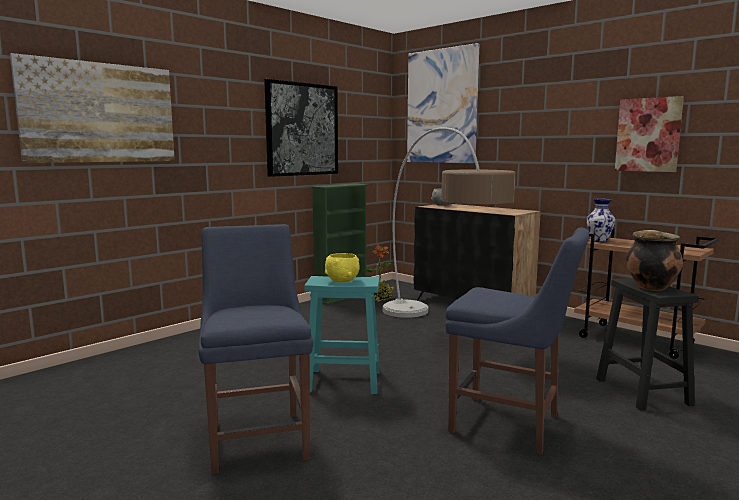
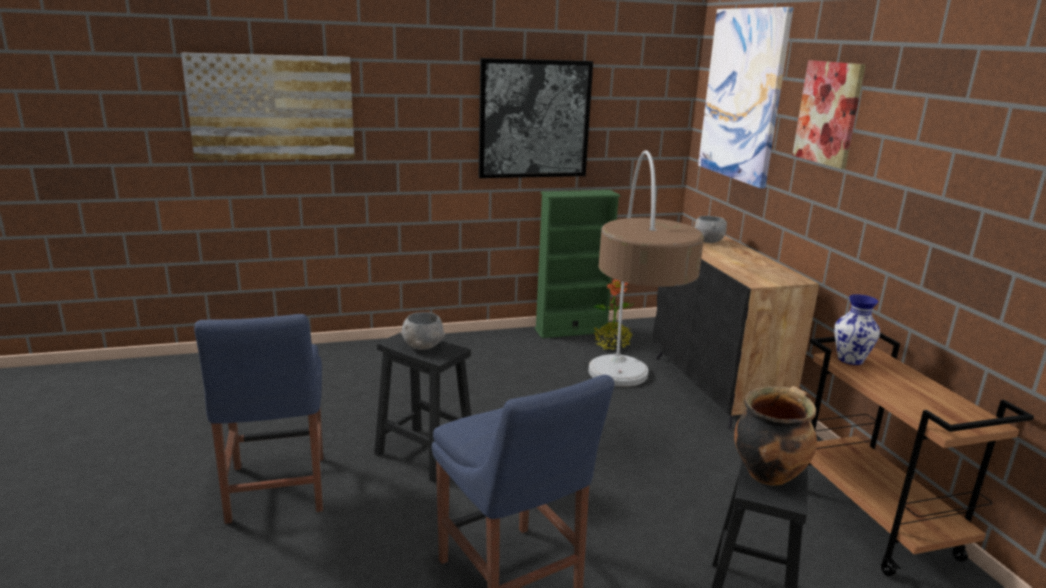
camera: 30 degrees right, 10 degrees up
(258, 437) = (276, 492): blue chair -> blue chair turned 150 degrees clockwise
(341, 281) = (422, 346): yellow bowl -> grey bowl
(345, 381) = (426, 454): turquoise stool -> black stool
(648, 135) = (974, 208): picture -> picture (828, 113)

